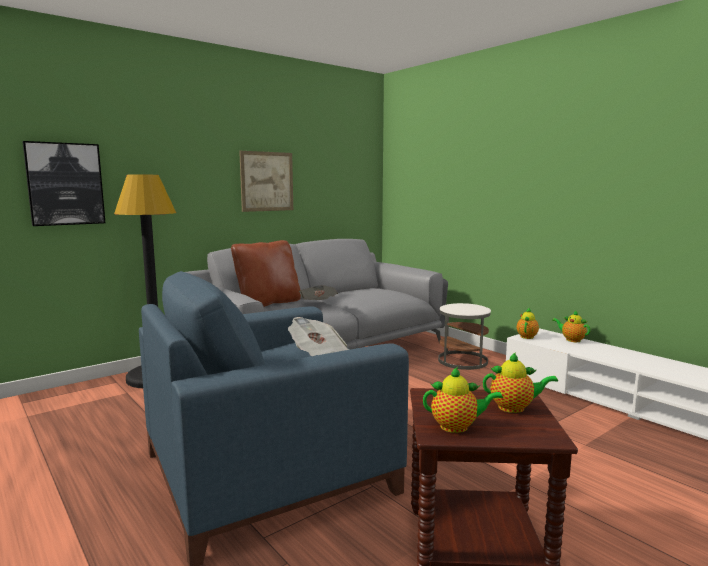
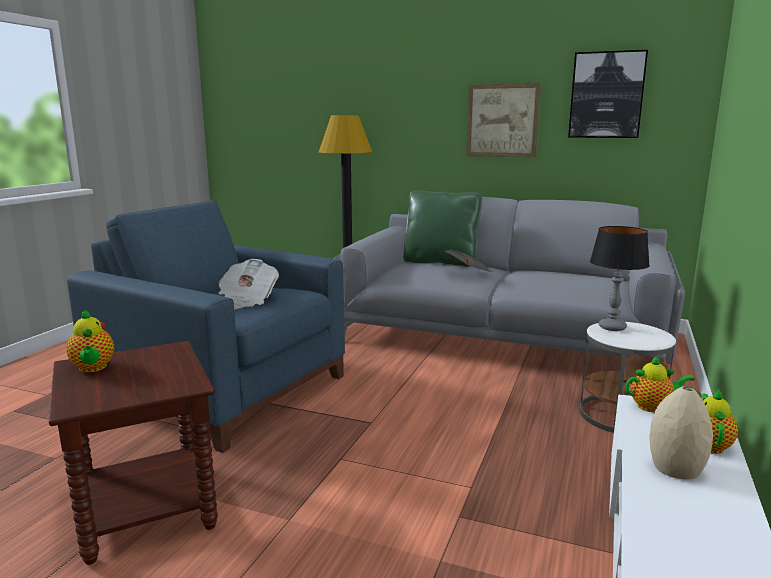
camera: 60 degrees right, 5 degrees up
(65, 184) = (309, 124): picture -> picture (606, 95)
(268, 303) = (441, 262): brown pillow -> green pillow
(453, 308) = (612, 327): none -> table lamp
(514, 408) = (151, 384): teapot -> none
(591, 350) = (674, 468): none -> beige vase

